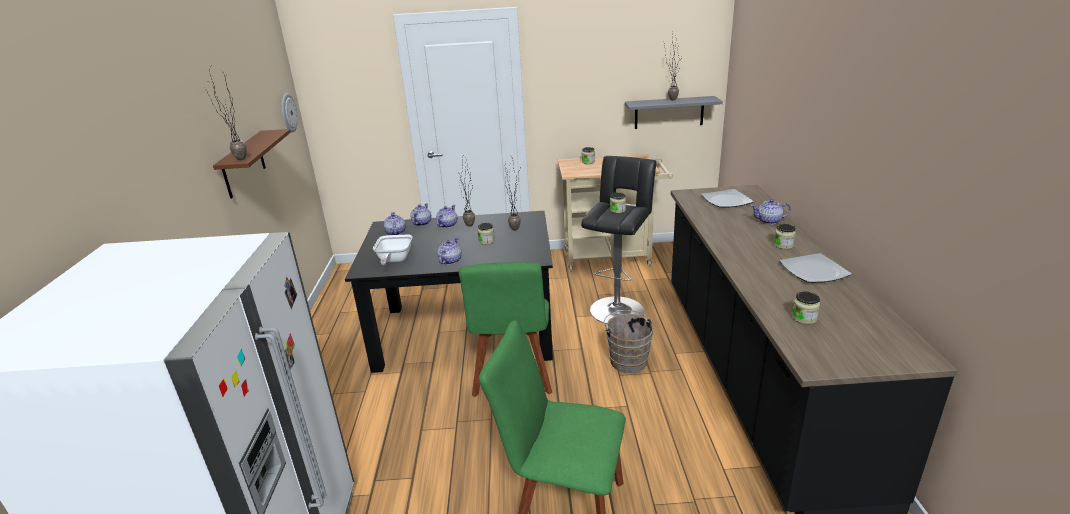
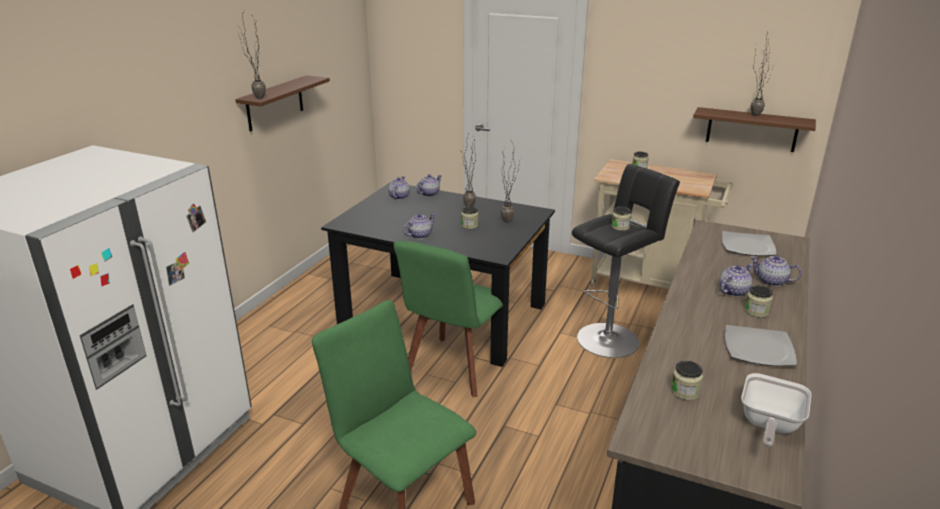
camera: 25 degrees right, 0 degrees up
(288, 112) = (350, 62): wall clock -> none
(394, 260) = (374, 222): frying pan -> frying pan (768, 425)
(447, 225) = (449, 201): teapot -> teapot (733, 291)
(627, 359) = (577, 392): brown bucket -> none
(669, 112) = (752, 129): grey shelf -> brown shelf

